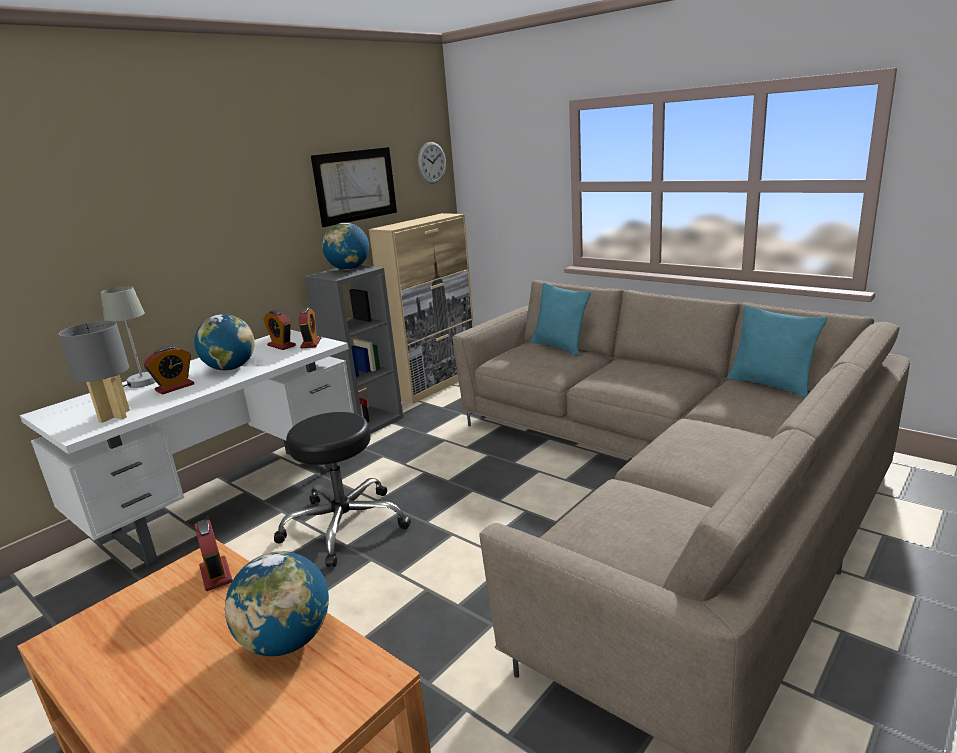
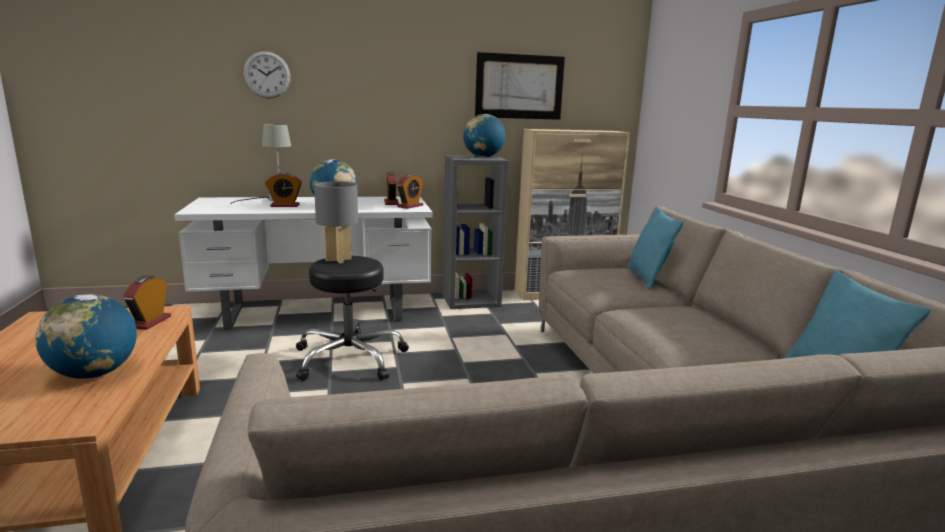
camera: 35 degrees right, 5 degrees down
(114, 416) = (225, 209): grey table lamp -> grey table lamp (338, 259)
(432, 162) = (615, 79): wall clock -> wall clock (267, 75)

